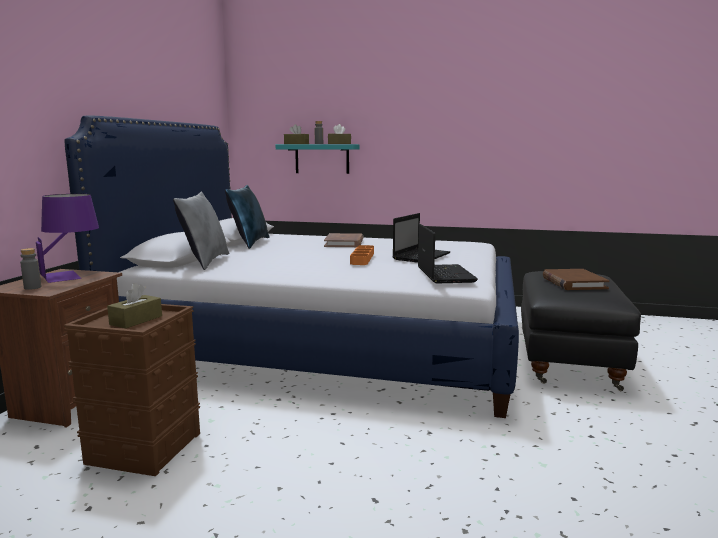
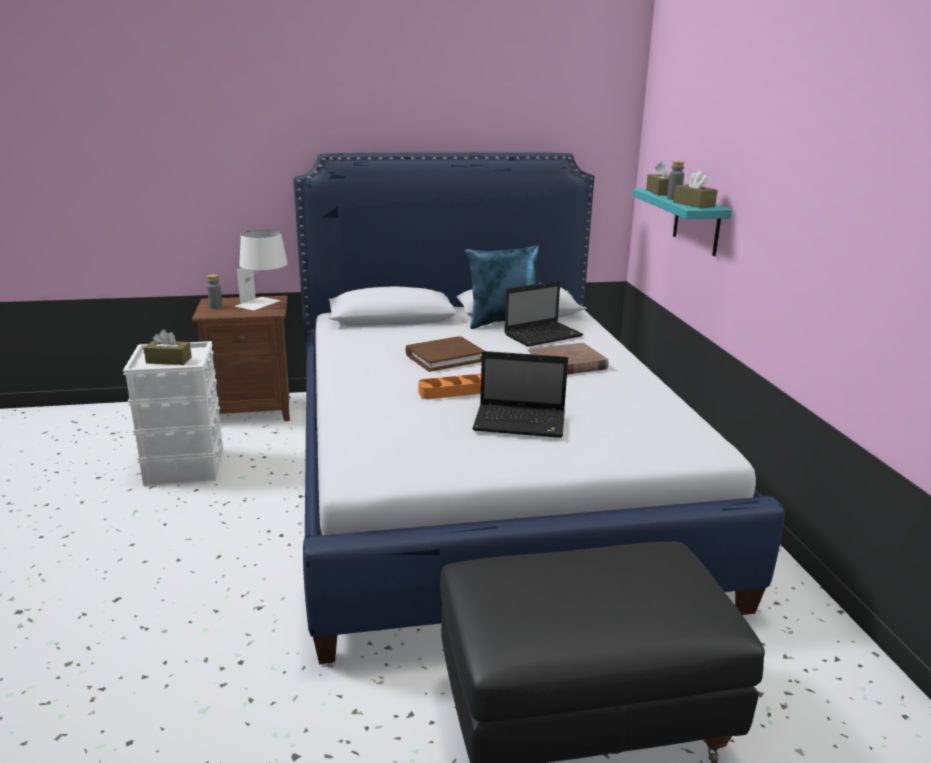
camera: 65 degrees right, 10 degrees up
(72, 275) = (264, 304): purple table lamp -> white table lamp
(144, 447) = (186, 465): brown storage box -> white storage box
(205, 262) = (381, 328): grey pillow -> none
(444, 274) = (395, 451): laptop -> laptop (544, 335)
(573, 283) = (572, 585): brown book -> brown book (444, 357)

